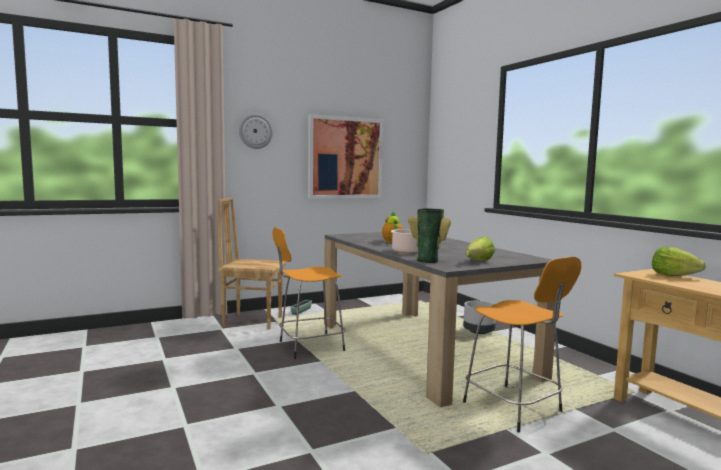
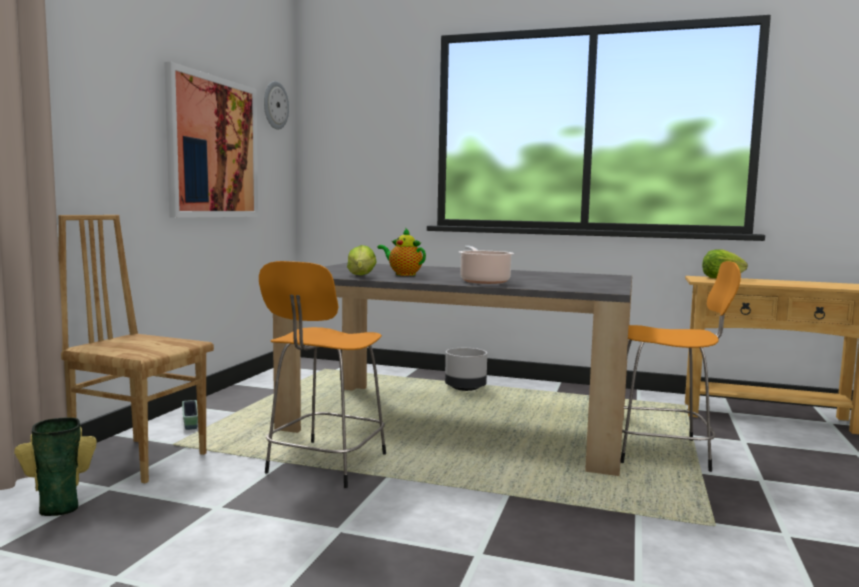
camera: 45 degrees left, 0 degrees up
(252, 321) = (141, 459): brown chair -> brown chair turned 60 degrees clockwise
(255, 131) = (86, 79): wall clock -> wall clock (275, 105)
(428, 260) = (554, 287): vase -> vase (60, 506)
(476, 262) = (594, 283): lettuce -> lettuce (360, 277)

